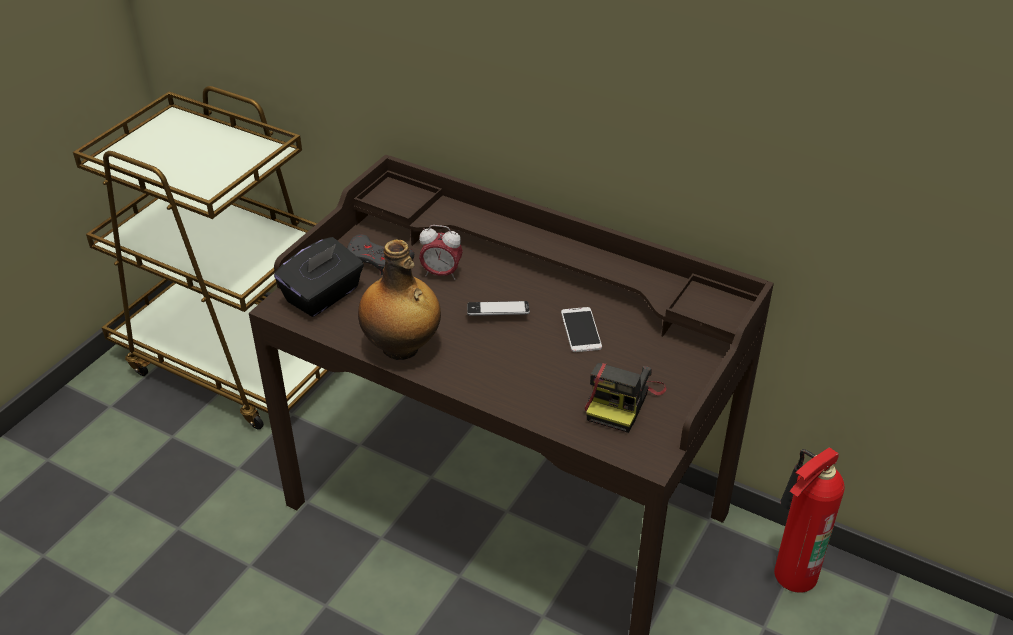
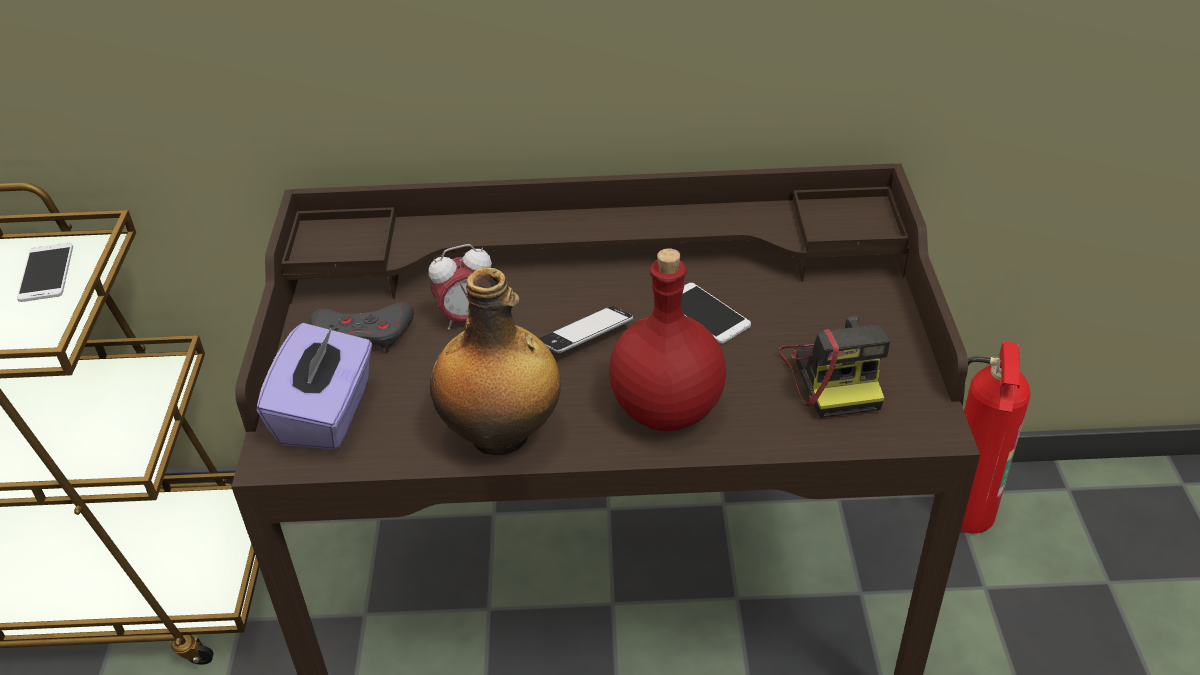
camera: 30 degrees left, 0 degrees up
(240, 156) = (46, 273): none -> phone
(323, 296) = (327, 414): black tissue box -> purple tissue box
(503, 376) = (667, 411): none -> red bottle

